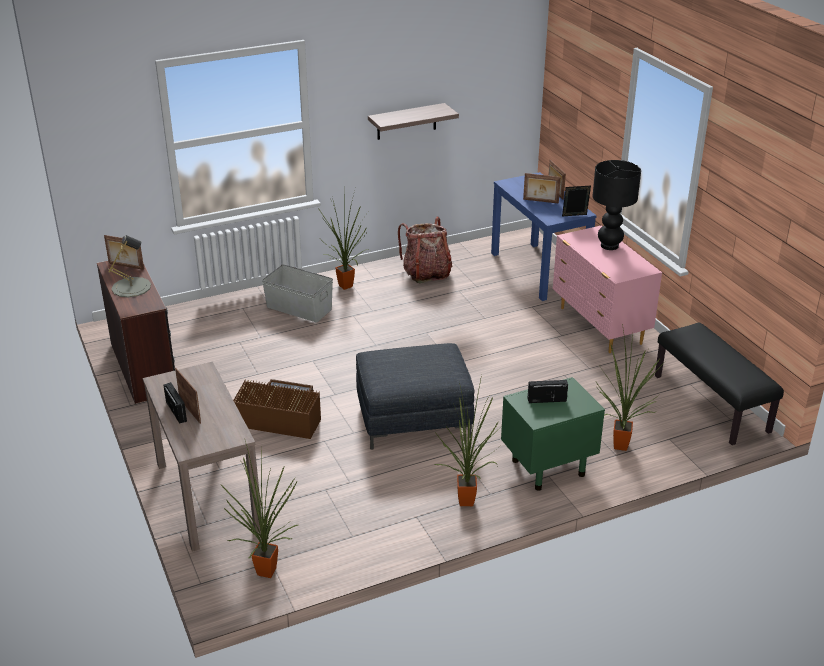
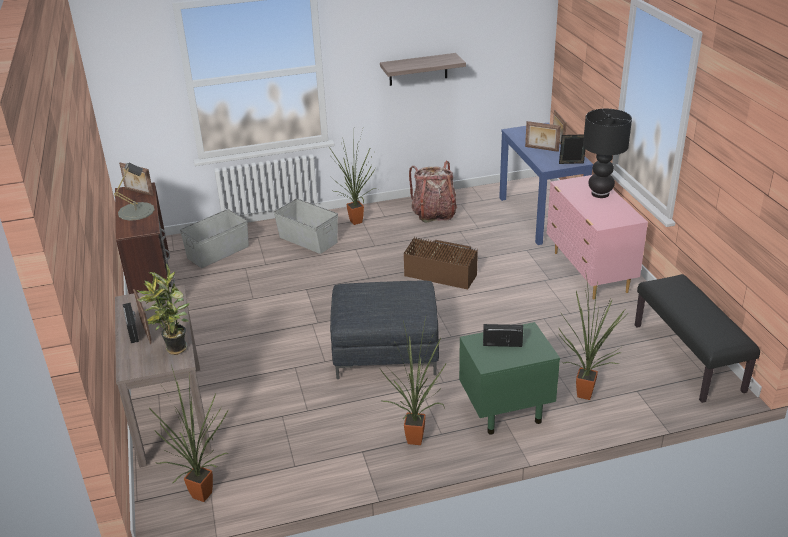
camera: 10 degrees right, 0 degrees up
(204, 327) = (218, 252): none -> grey storage box
(228, 427) = (175, 350): none -> potted plant
(280, 417) = (261, 341): brown storage box -> brown storage box (442, 270)

